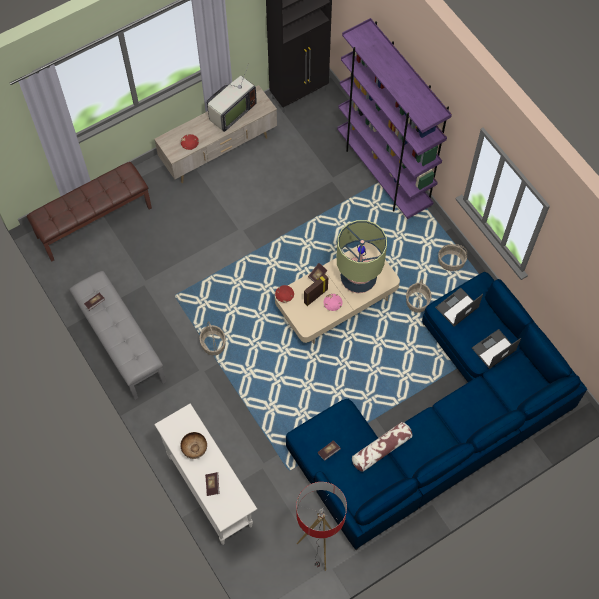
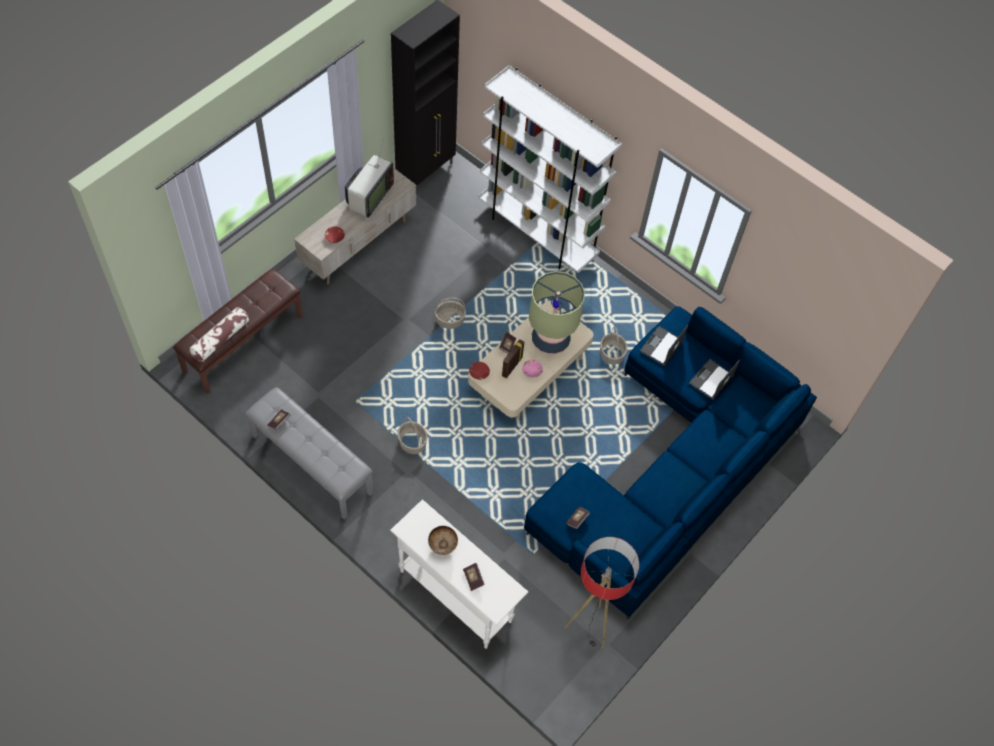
camera: 20 degrees left, 5 degrees down
(381, 449) = (630, 505): pillow -> pillow (220, 339)
(384, 173) = (537, 233): purple bookcase -> white bookcase
(451, 262) = (633, 307): basket -> basket (450, 320)

